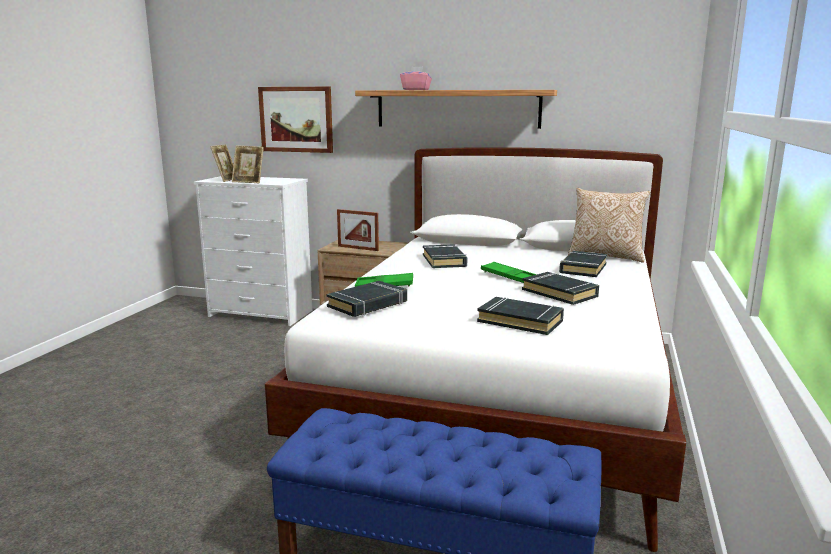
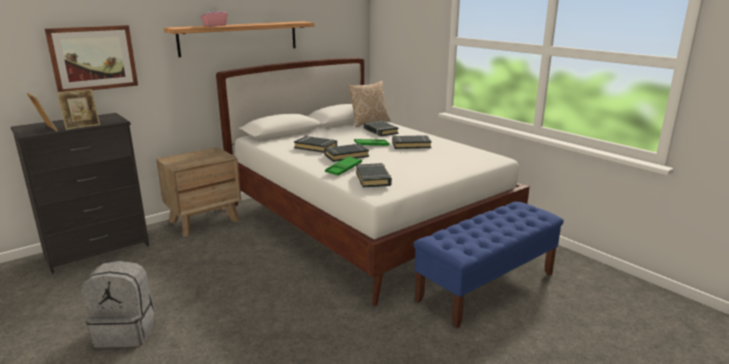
camera: 55 degrees left, 5 degrees up
(138, 377) = (127, 332): none -> grey backpack
(261, 314) = (98, 250): white dresser -> black dresser
(358, 248) = (198, 161): picture frame -> none
(520, 321) = (440, 161): black book -> black book (346, 155)

